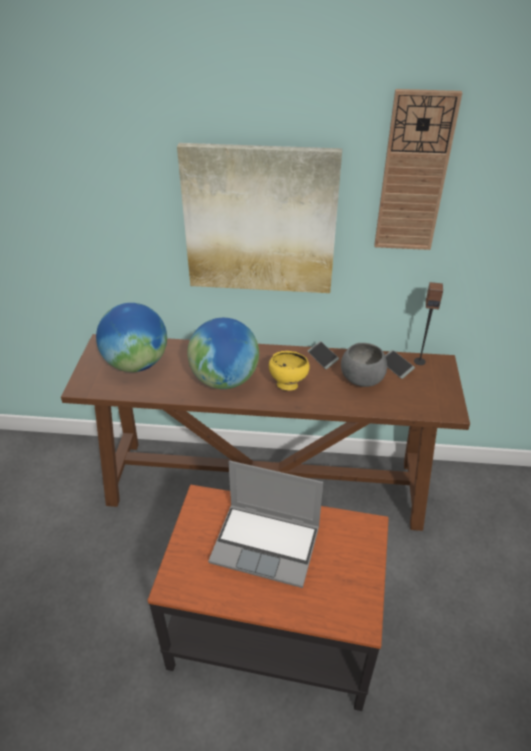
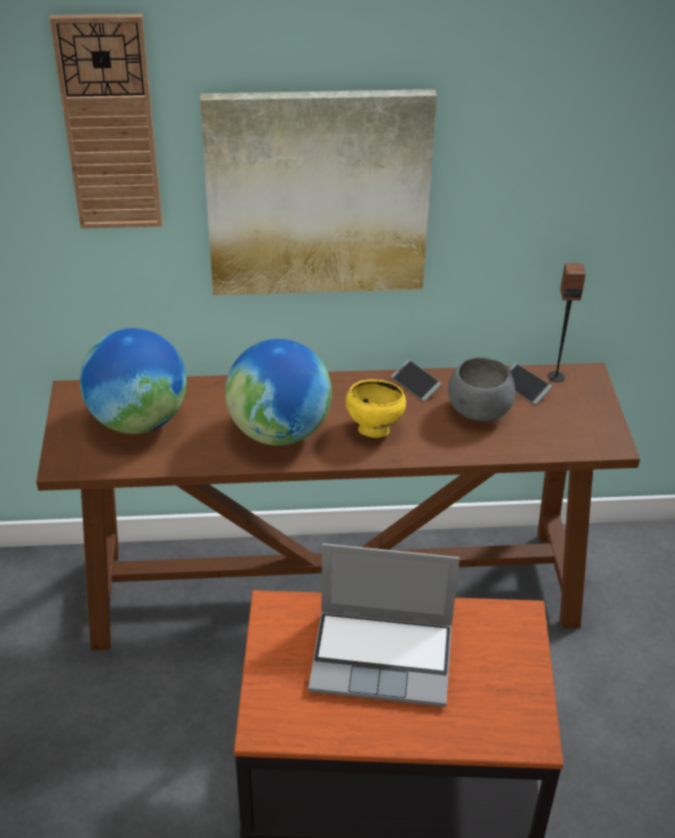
camera: 10 degrees left, 0 degrees up
(414, 175) = (535, 118): wall clock -> wall clock (109, 125)

